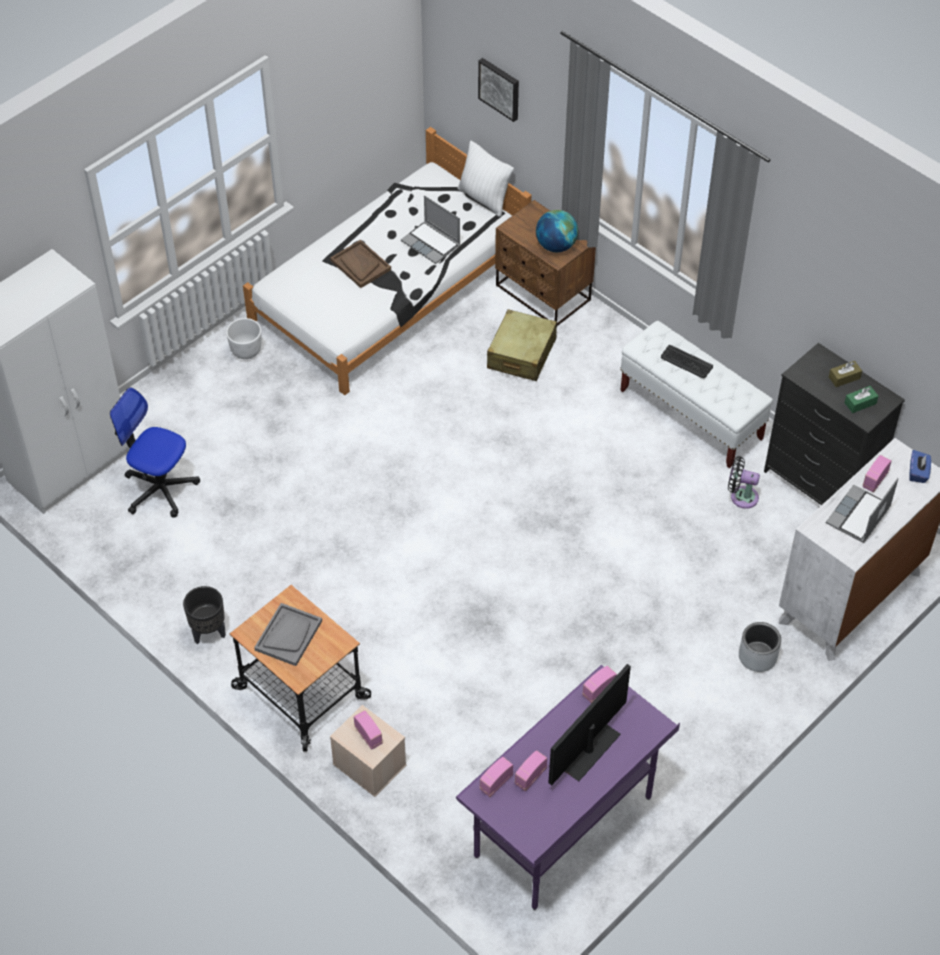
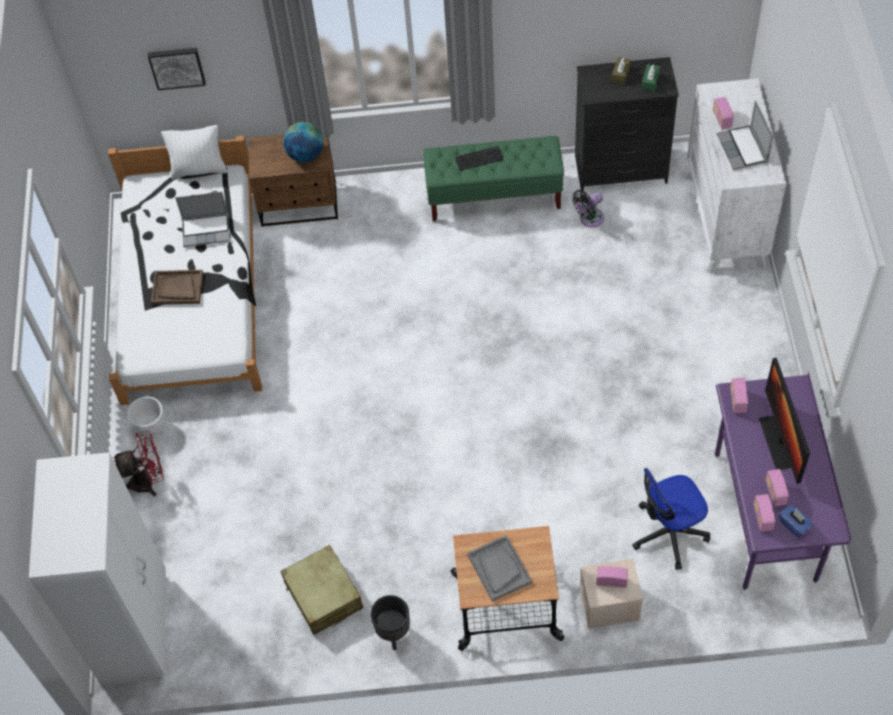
camera: 45 degrees left, 5 degrees up
(160, 488) = (223, 576): office chair -> office chair (669, 533)
(198, 384) = (148, 481): none -> red fan
(521, 354) = (340, 255): beige suitcase -> beige suitcase (323, 596)
(691, 415) = (494, 197): white bench -> green bench
(757, 657) = (726, 305): grey planter -> none
(918, 473) = (737, 93): blue tissue box -> blue tissue box (794, 525)

